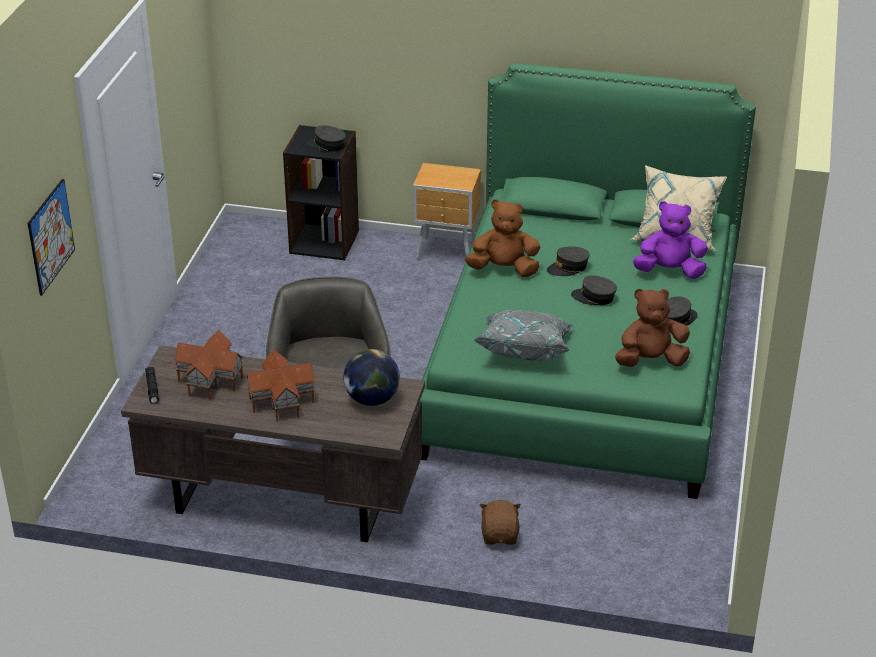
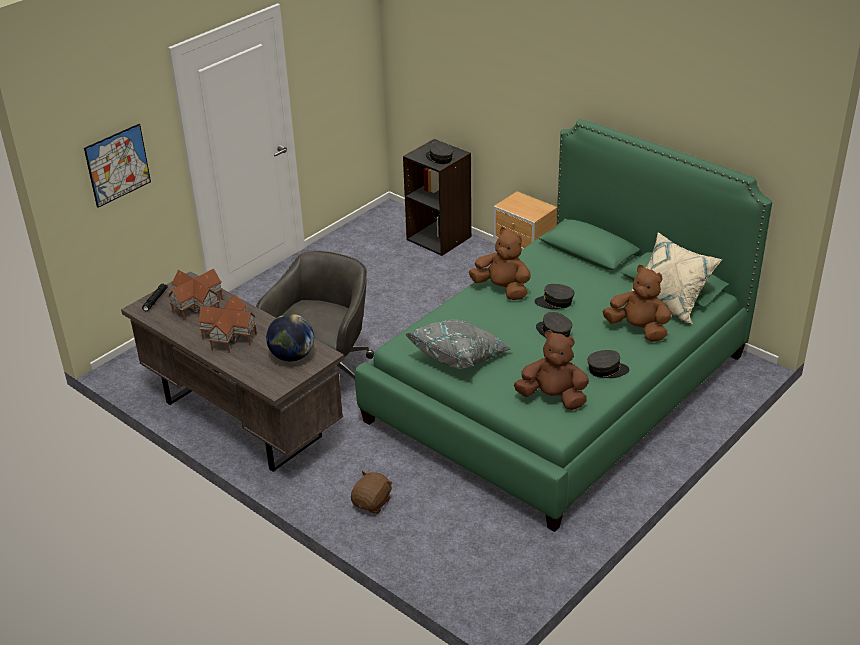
camera: 30 degrees right, 0 degrees up
(669, 271) = (638, 329): purple plush toy -> brown plush toy

